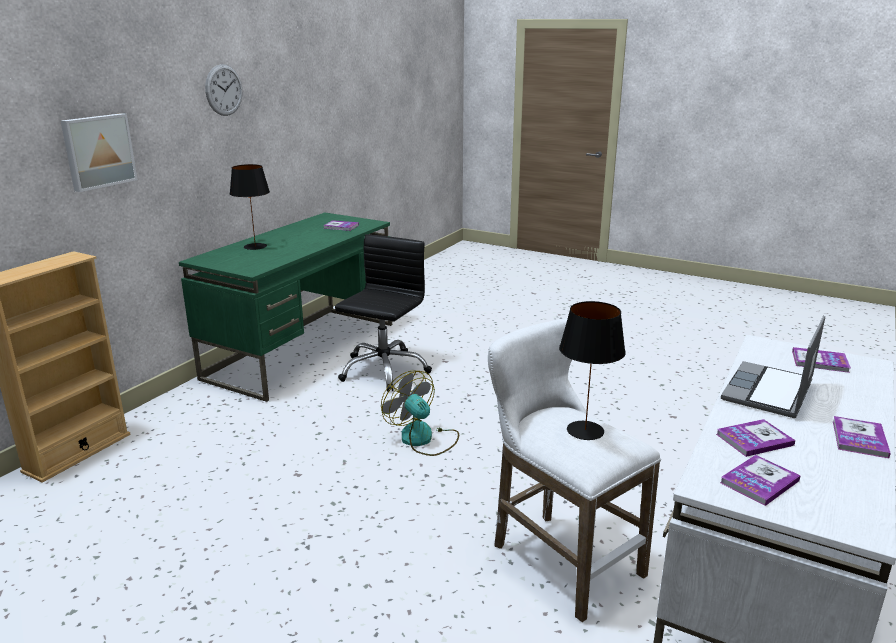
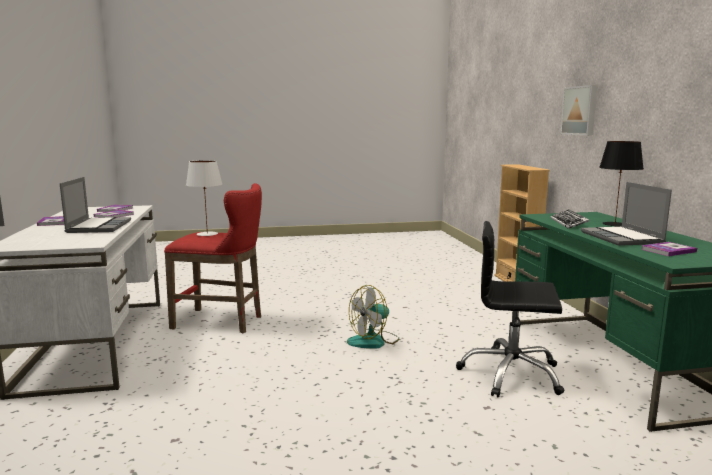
camera: 140 degrees right, 10 degrees down
(224, 90) = (680, 65): wall clock -> none
(276, 256) = (569, 223): none -> keyboard
(317, 237) = (622, 238): none -> laptop
(383, 370) = (511, 374): black office chair -> black office chair turned 120 degrees clockwise
(423, 439) = (374, 341): fan -> fan turned 135 degrees clockwise
(559, 557) = (222, 322): white stool -> red stool
(584, 430) = (207, 234): black table lamp -> white table lamp
(820, 361) = (47, 242): book -> none

